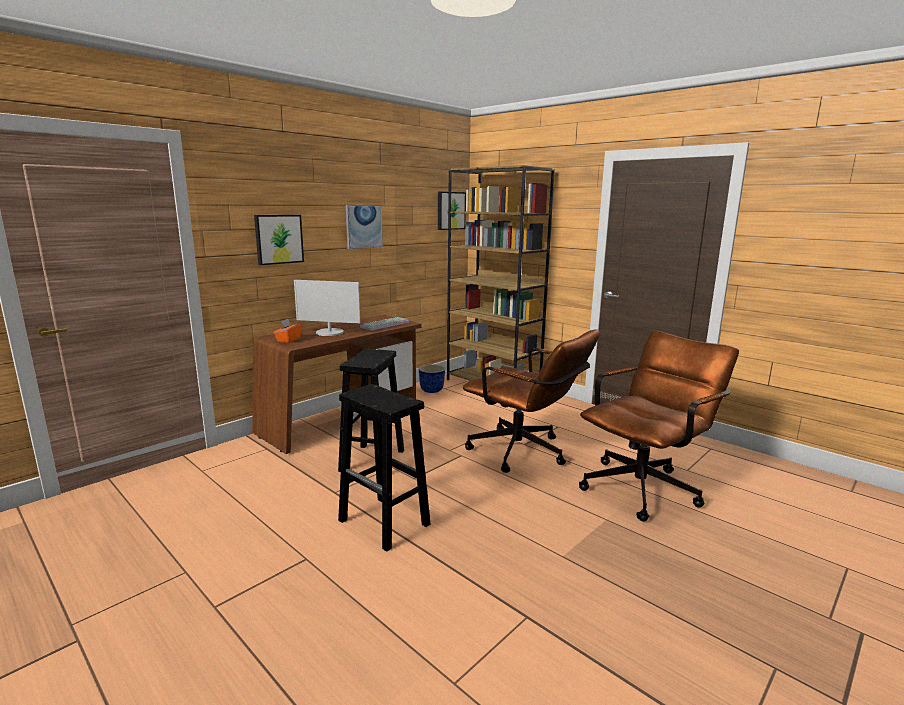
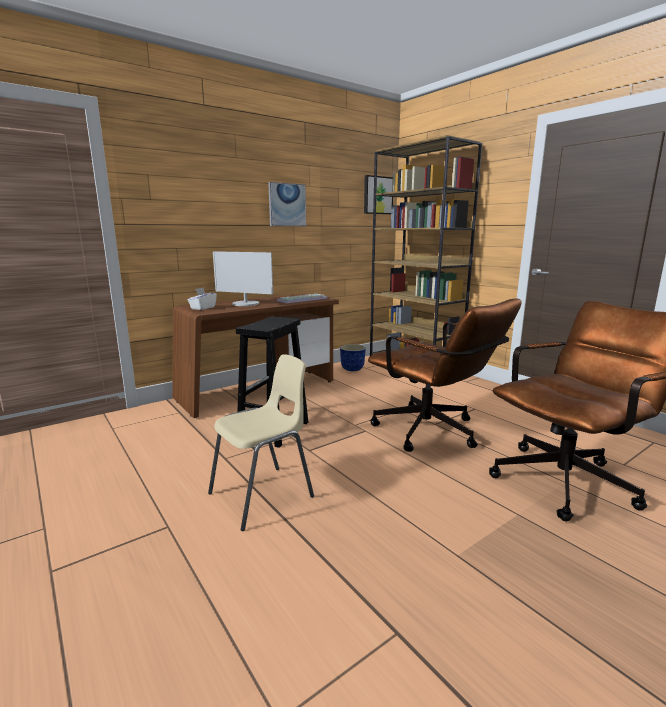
camera: 10 degrees right, 0 degrees up
(278, 239) = (199, 211): picture -> none
(288, 340) = (202, 308): orange tissue box -> white tissue box
(385, 523) = (264, 495): black stool -> beige chair

